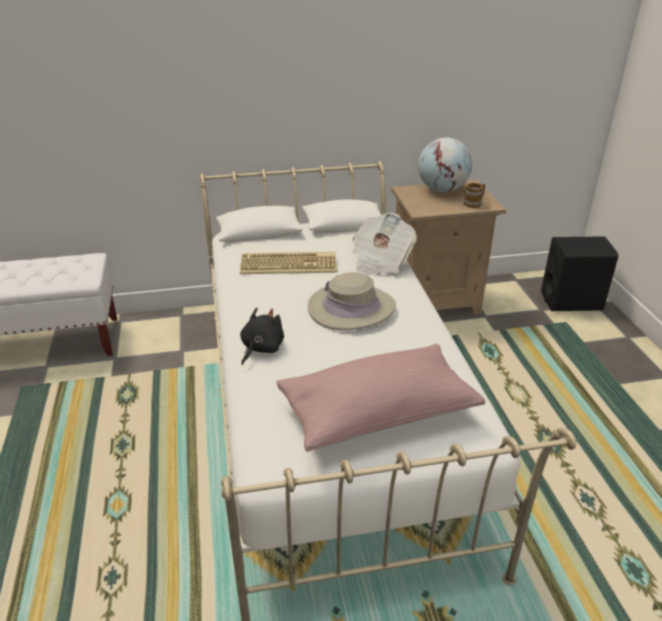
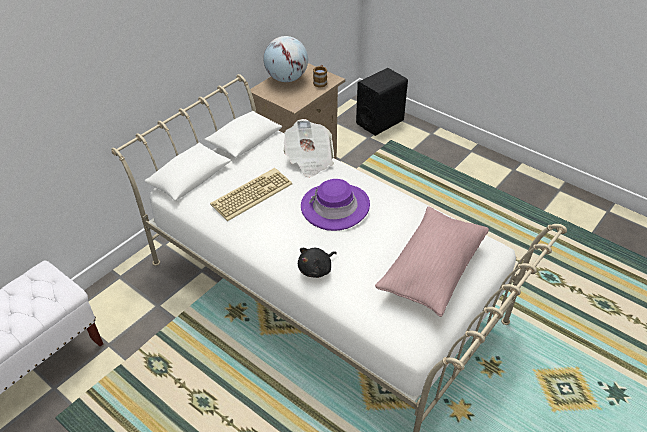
camera: 40 degrees left, 10 degrees up
(261, 348) = (316, 269): black plush toy -> black plush toy turned 120 degrees counterclockwise
(351, 308) = (335, 207): beige hat -> purple hat

